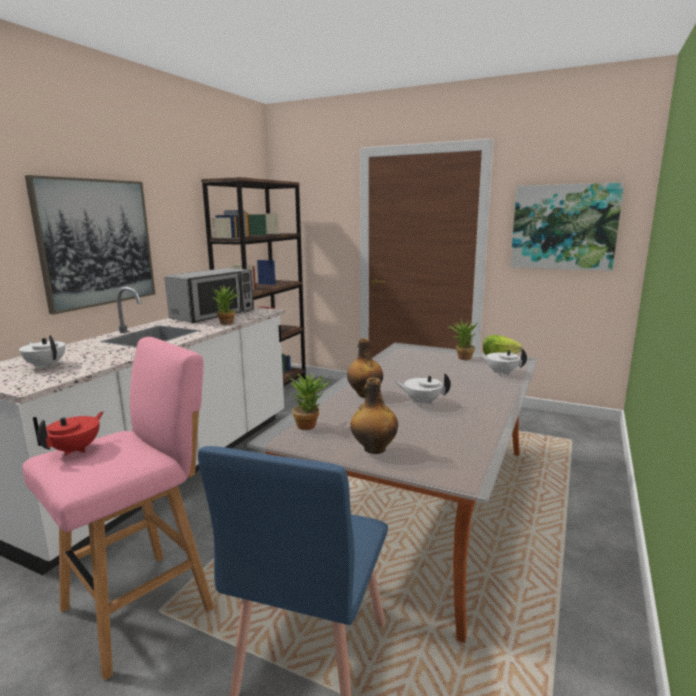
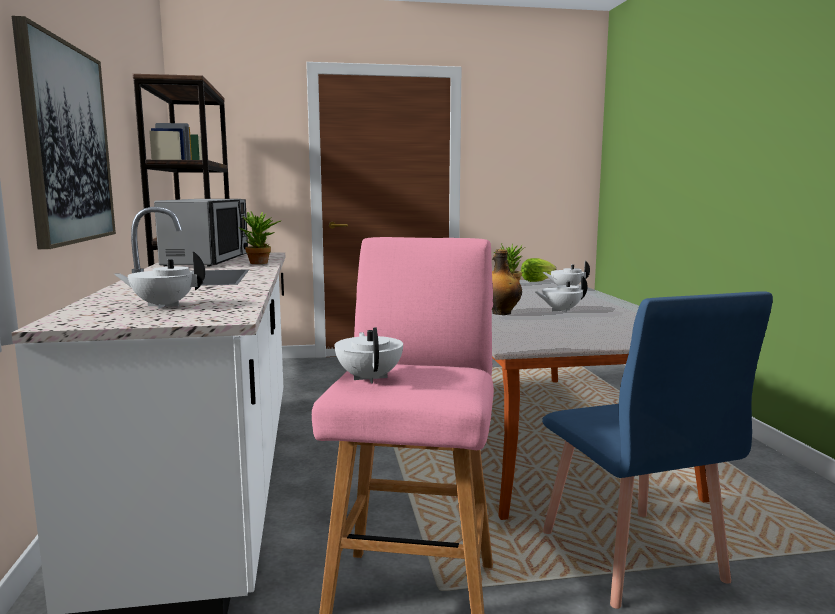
camera: 35 degrees left, 5 degrees down
(76, 449) = (370, 378): red teapot -> white teapot
(309, 425) = (514, 335): potted plant -> none
(373, 449) = (608, 337): bottle -> none
(563, 227) = (532, 159): picture -> none

